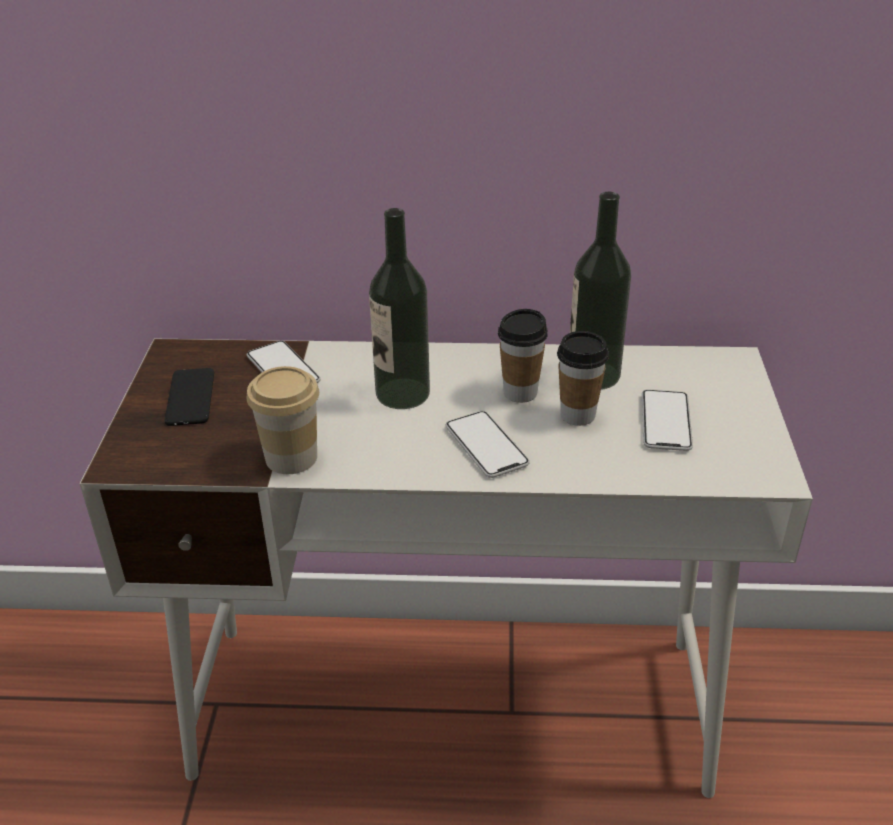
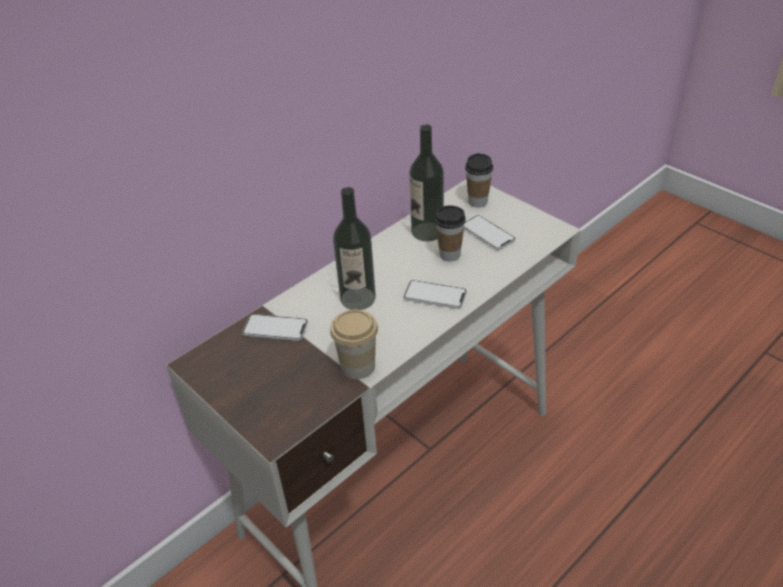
camera: 45 degrees left, 5 degrees up
(190, 397) = (250, 378): phone -> none
(520, 393) = (410, 261): cup -> cup (477, 202)

